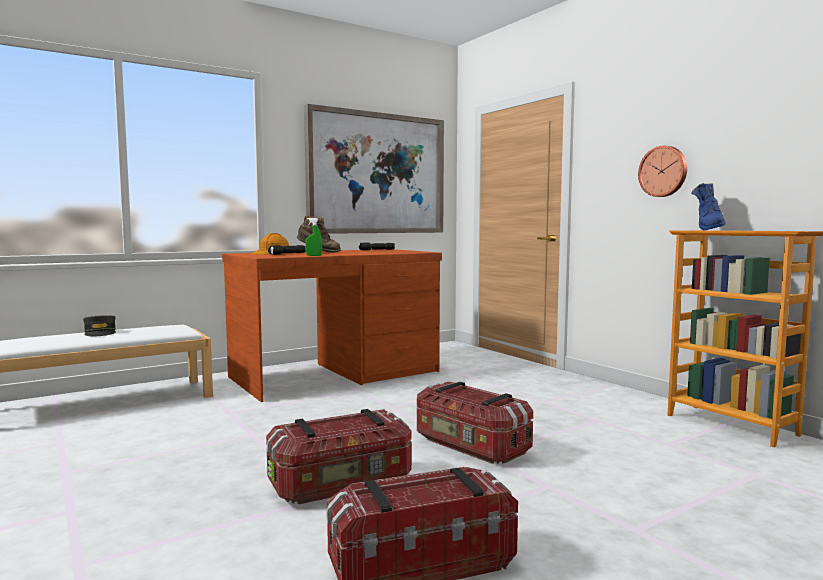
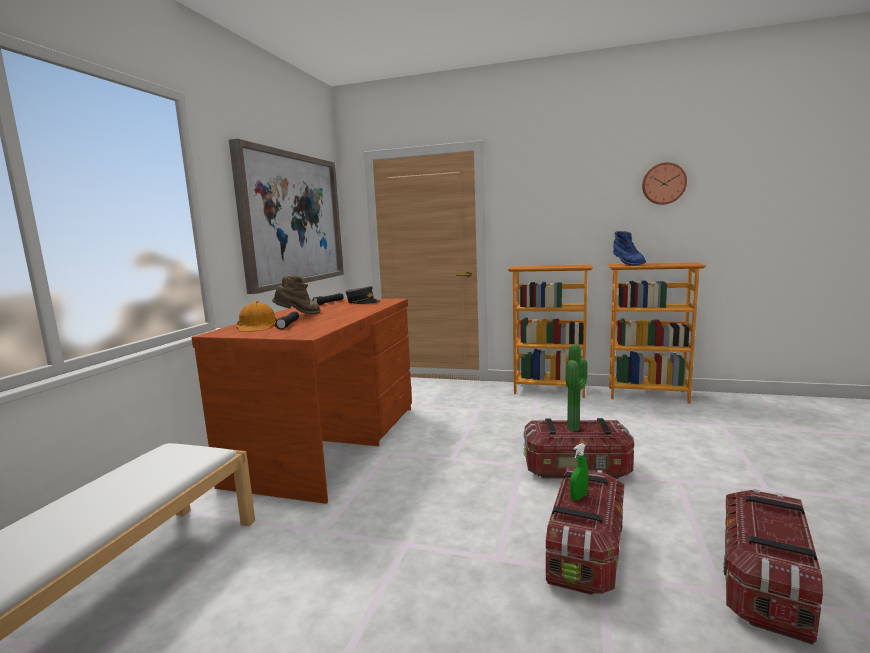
camera: 40 degrees left, 5 degrees up
(100, 333) = (84, 500): grey cap -> grey cap (363, 302)
(314, 255) = (341, 323): green spray bottle -> green spray bottle (579, 497)
(472, 396) = (576, 429): none -> potted plant
(612, 391) = (549, 390): none -> bookcase
(663, 171) = (574, 220): wall clock -> wall clock (663, 183)

